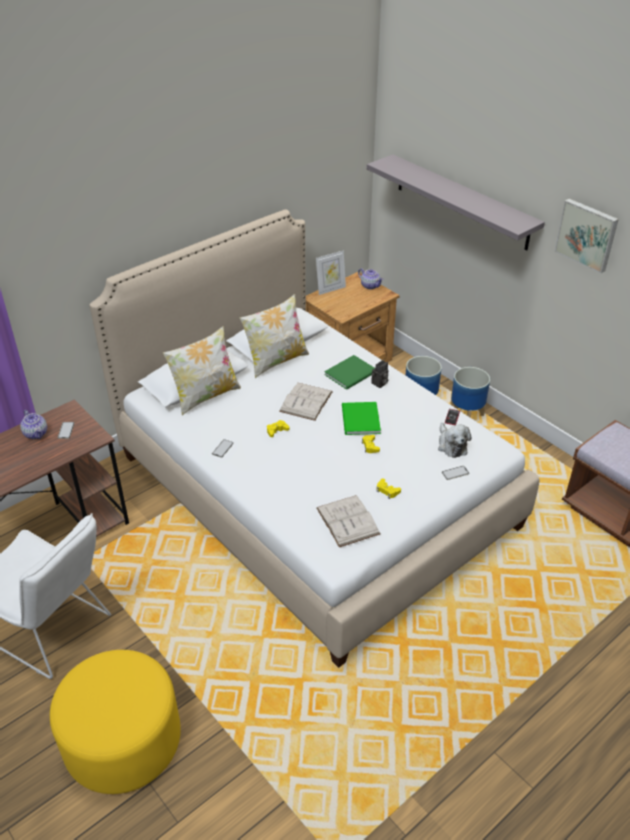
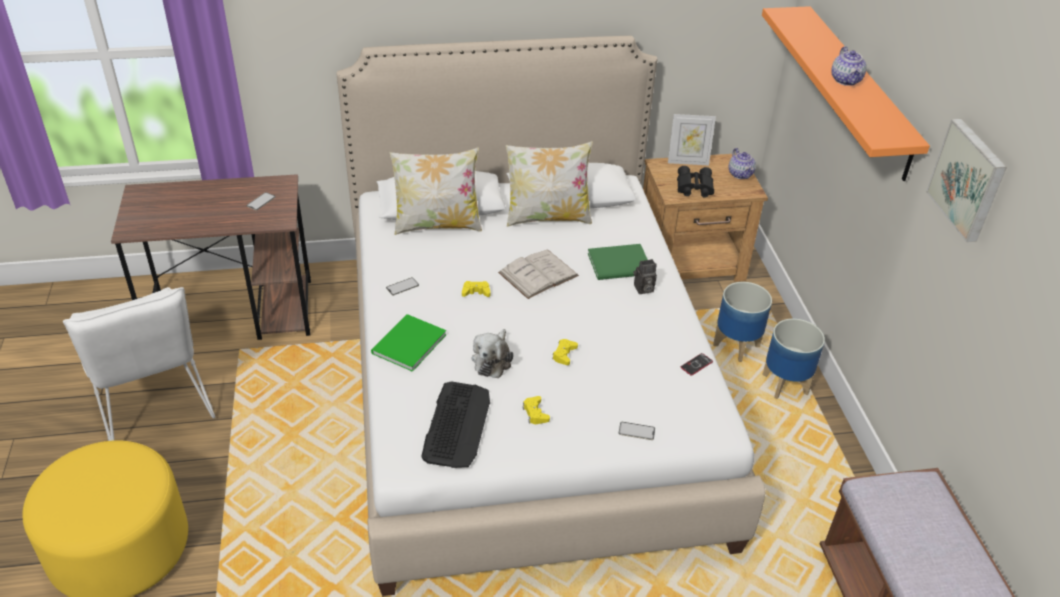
camera: 30 degrees right, 0 degrees up
(36, 433) = (232, 193): teapot -> teapot (846, 80)
(347, 521) = (457, 424): white book -> keyboard
(349, 305) = (693, 187): none -> black binoculars
(359, 420) = (579, 320): green book -> green book (406, 344)
(451, 445) = (663, 397): plush toy -> plush toy (492, 360)
(461, 202) = (857, 91): grey shelf -> orange shelf

